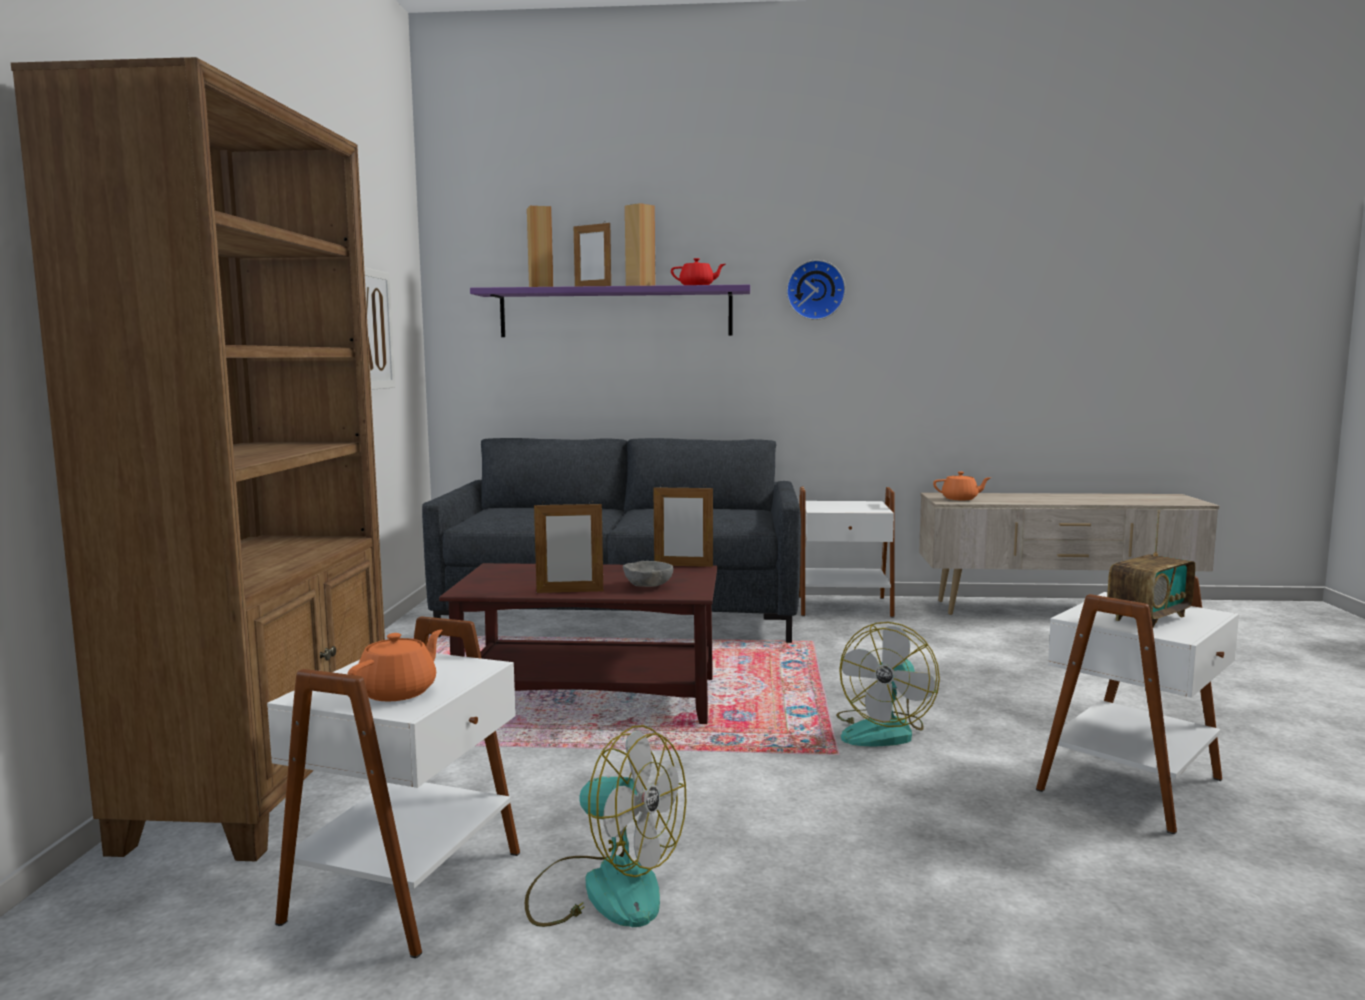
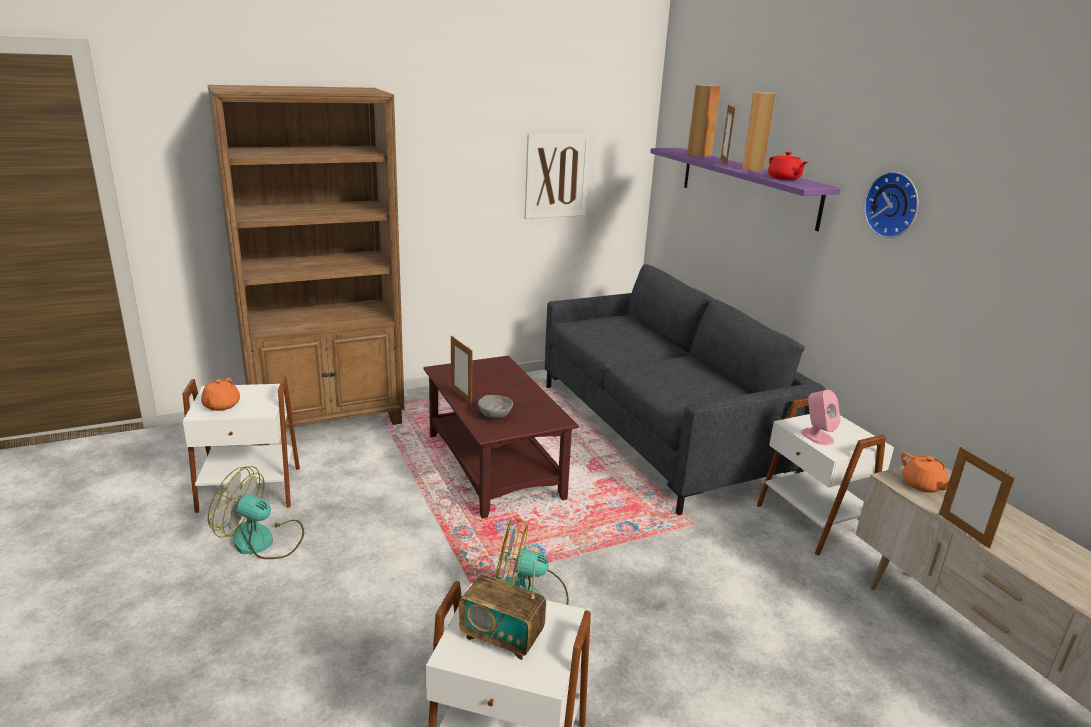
camera: 60 degrees right, 15 degrees up
(399, 692) = (221, 405): orange teapot -> orange teapot turned 90 degrees clockwise
(603, 889) = (263, 541): fan -> fan turned 105 degrees clockwise
(683, 565) = (563, 414): picture frame -> picture frame (963, 530)
(847, 509) = (816, 436): none -> pink speaker

